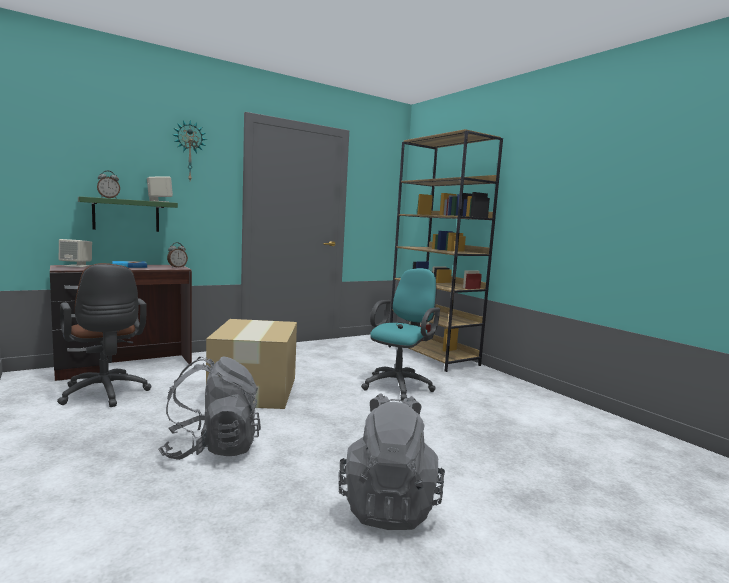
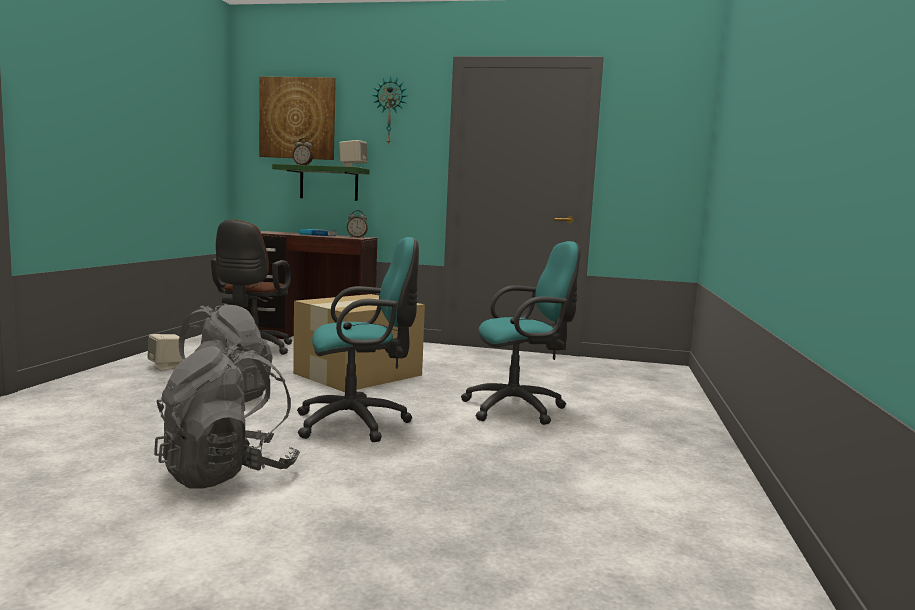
camera: 45 degrees right, 0 degrees up
(76, 266) = (279, 232): beige speaker -> beige speaker (166, 367)
(85, 147) = (297, 118): none -> picture
(356, 430) = (358, 423): none -> turquoise office chair
(433, 356) = (664, 397): brown bookcase -> none

